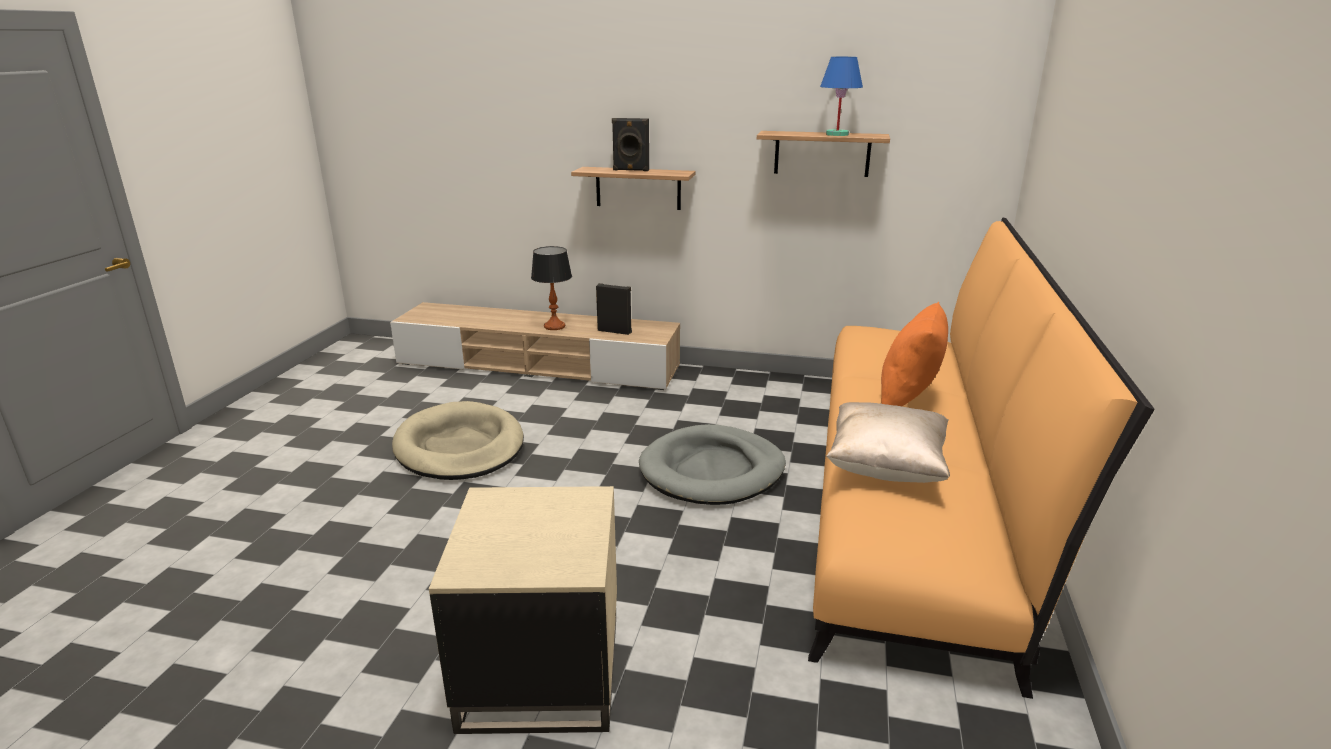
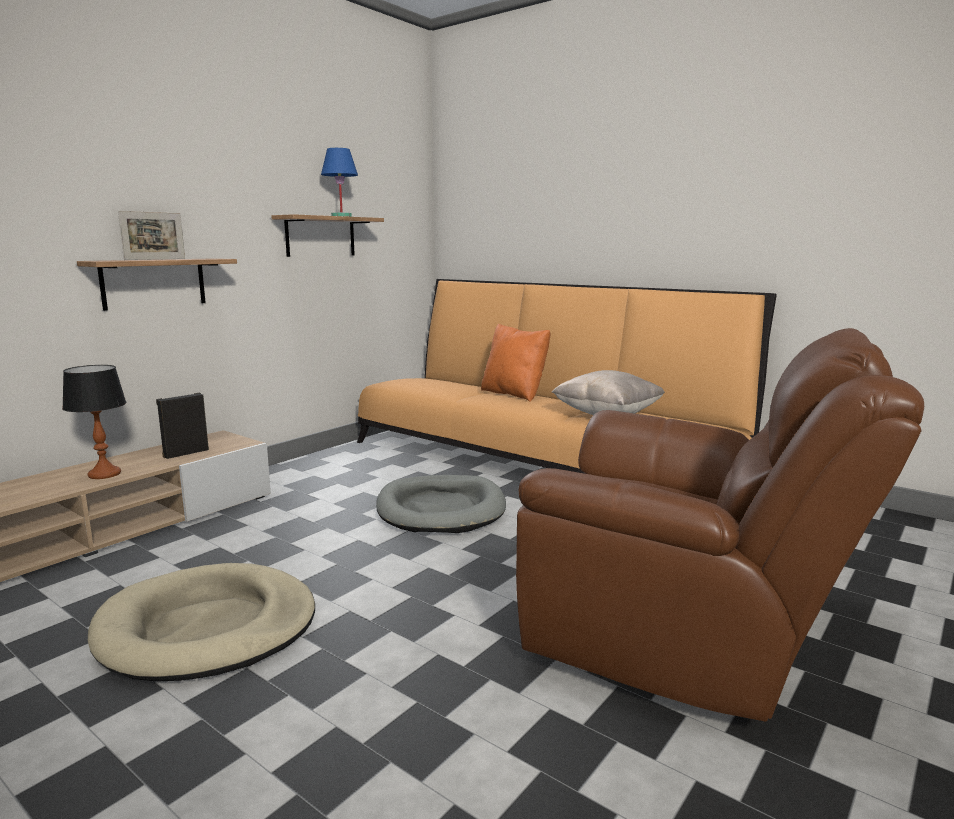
camera: 65 degrees left, 10 degrees down
(540, 670) = (686, 638): beige side table -> brown armchair
(631, 170) = (155, 259): black speaker -> picture frame

